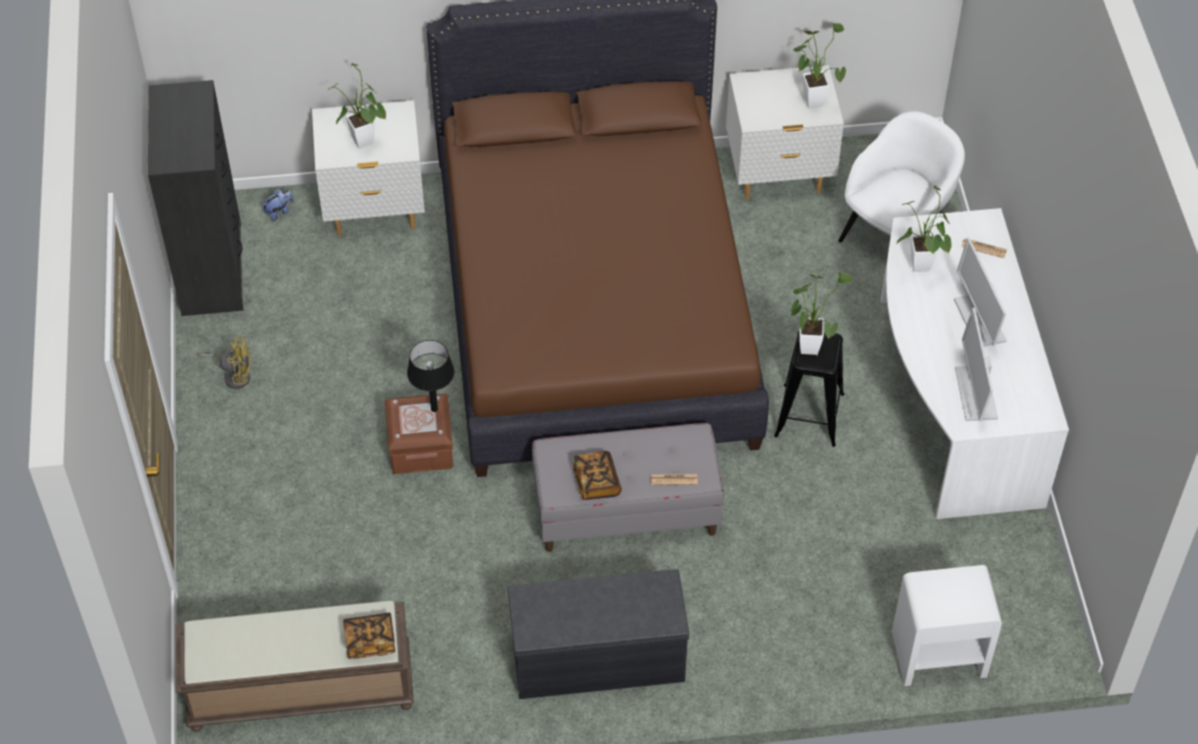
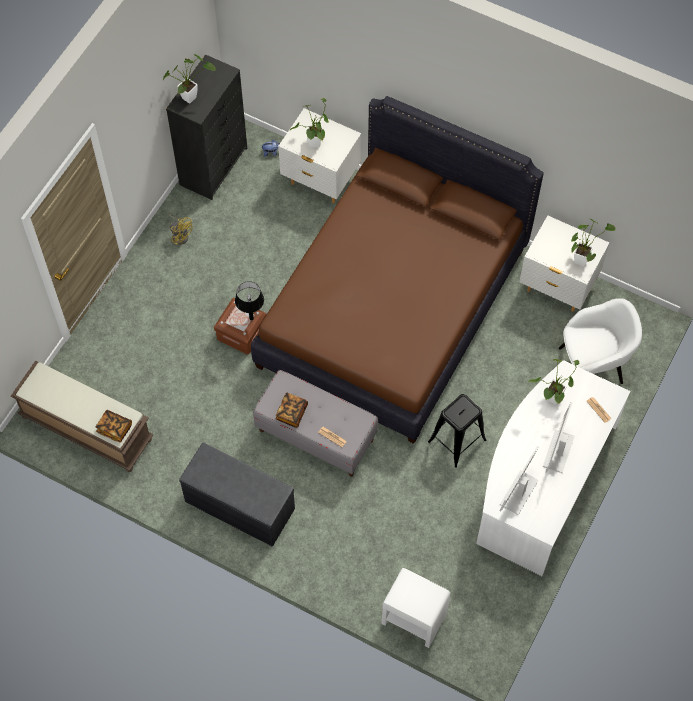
camera: 35 degrees right, 10 degrees up
(809, 344) = (460, 405): potted plant -> potted plant (191, 96)

